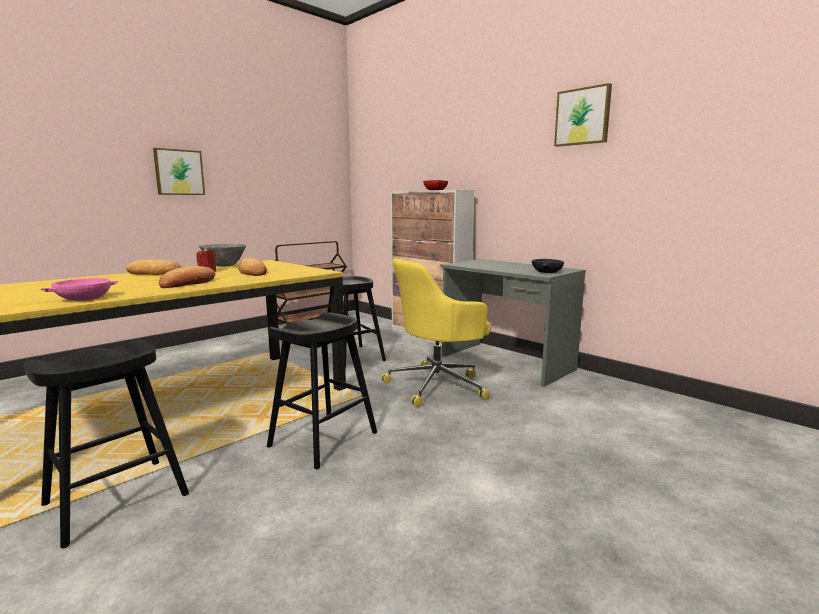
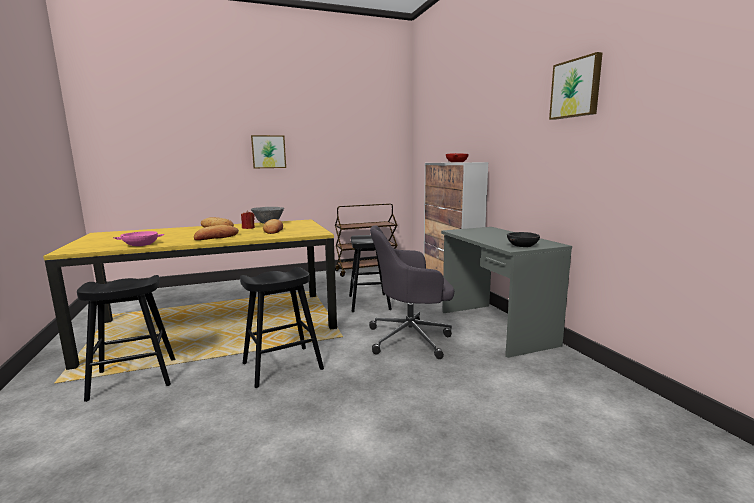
camera: 25 degrees right, 0 degrees up
(438, 385) = (411, 338): yellow office chair -> grey office chair

